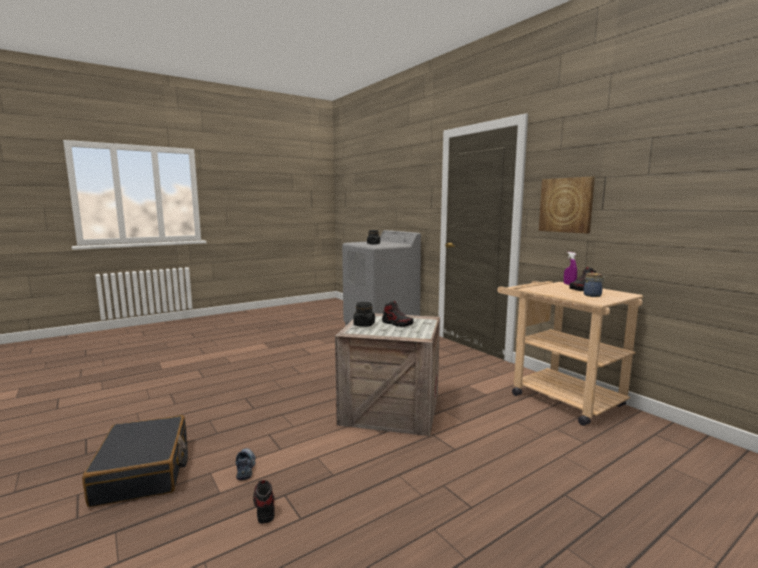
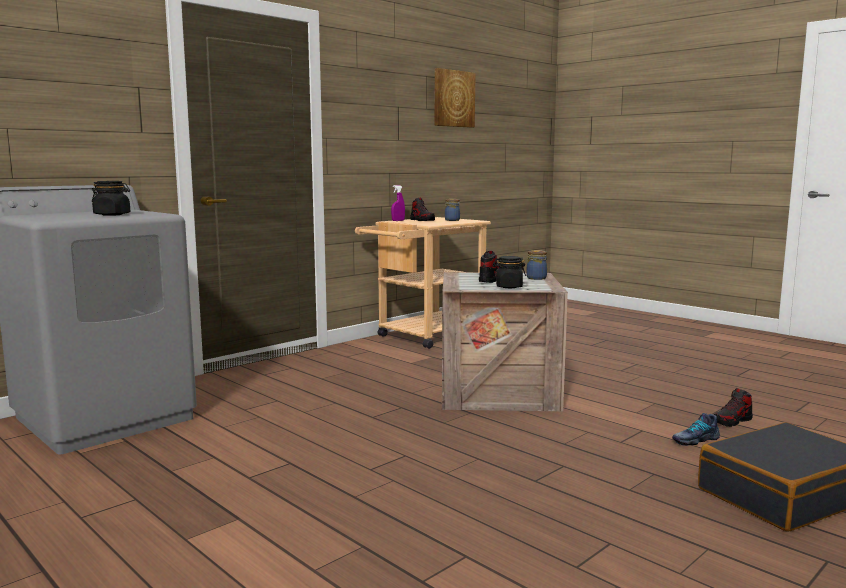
camera: 100 degrees left, 0 degrees up
(400, 335) = (536, 278): none -> jar
(566, 205) = (371, 134): picture -> picture (453, 99)

